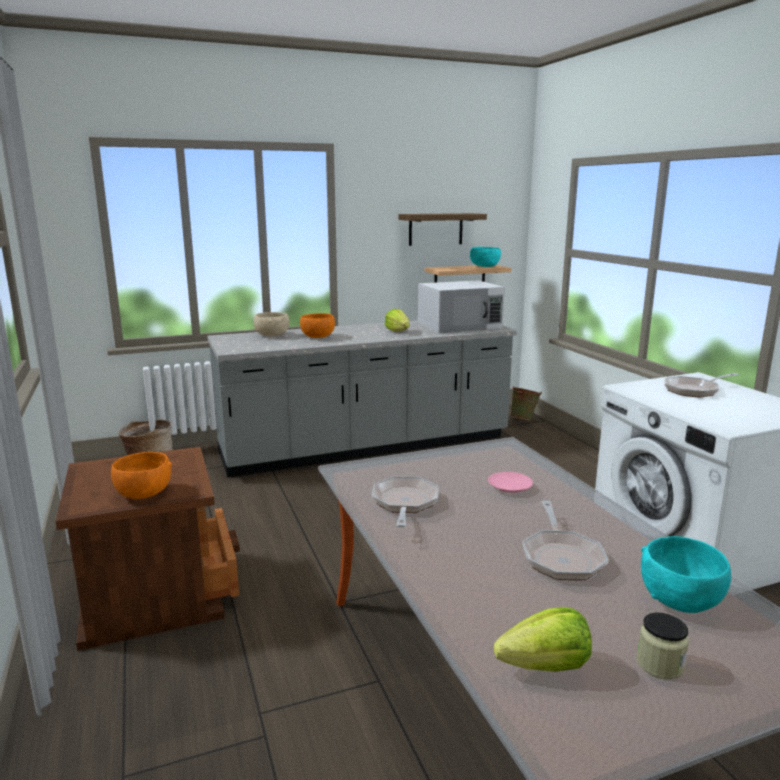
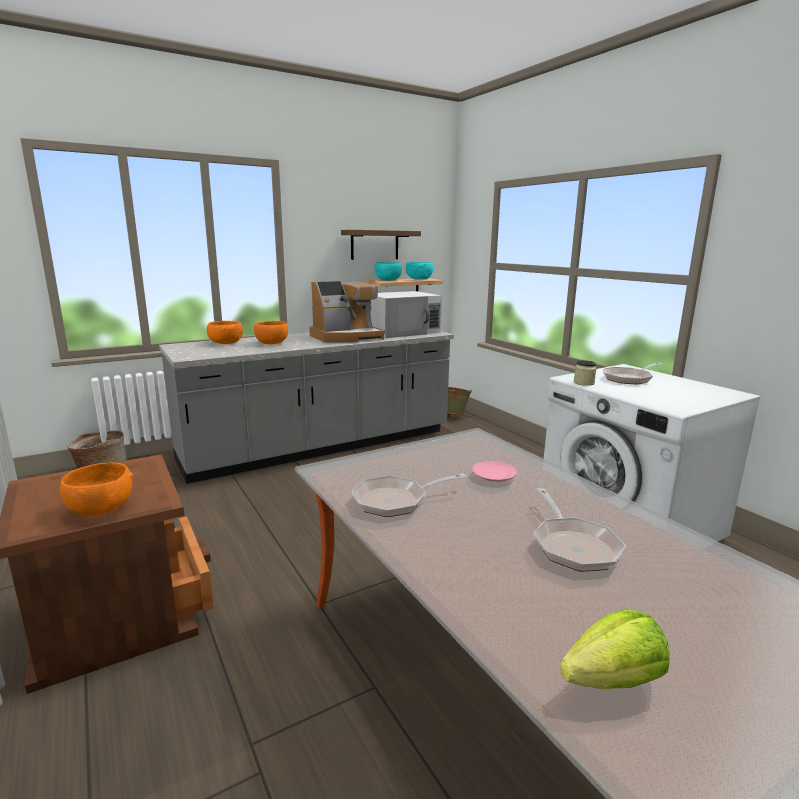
camera: 10 degrees left, 0 degrees up
(272, 335) = (225, 343): beige bowl -> orange bowl
(398, 331) = (347, 337): lettuce -> coffee machine
(404, 504) = (396, 501): frying pan -> frying pan turned 105 degrees counterclockwise
(659, 664) = (727, 661): jar -> jar (584, 383)
(680, 599) = (707, 581): turquoise bowl -> turquoise bowl (388, 280)

